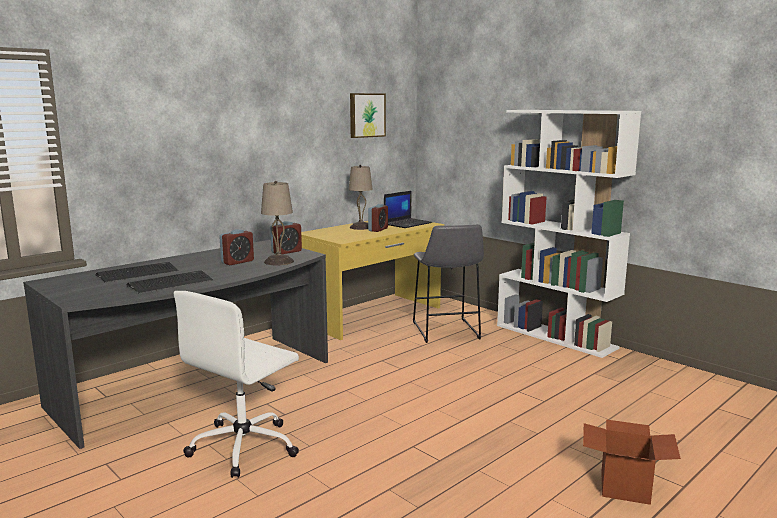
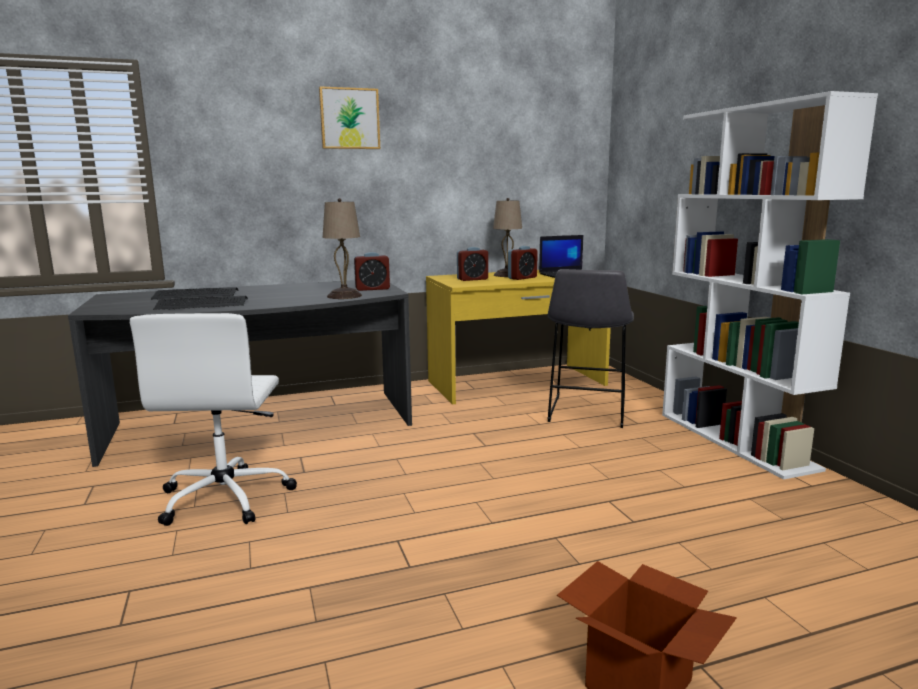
camera: 25 degrees right, 0 degrees up
(237, 262) = (304, 293): alarm clock -> alarm clock (472, 279)
(245, 446) = (226, 497): white office chair -> white office chair turned 60 degrees counterclockwise
(366, 115) = (532, 141): picture -> picture (349, 119)

